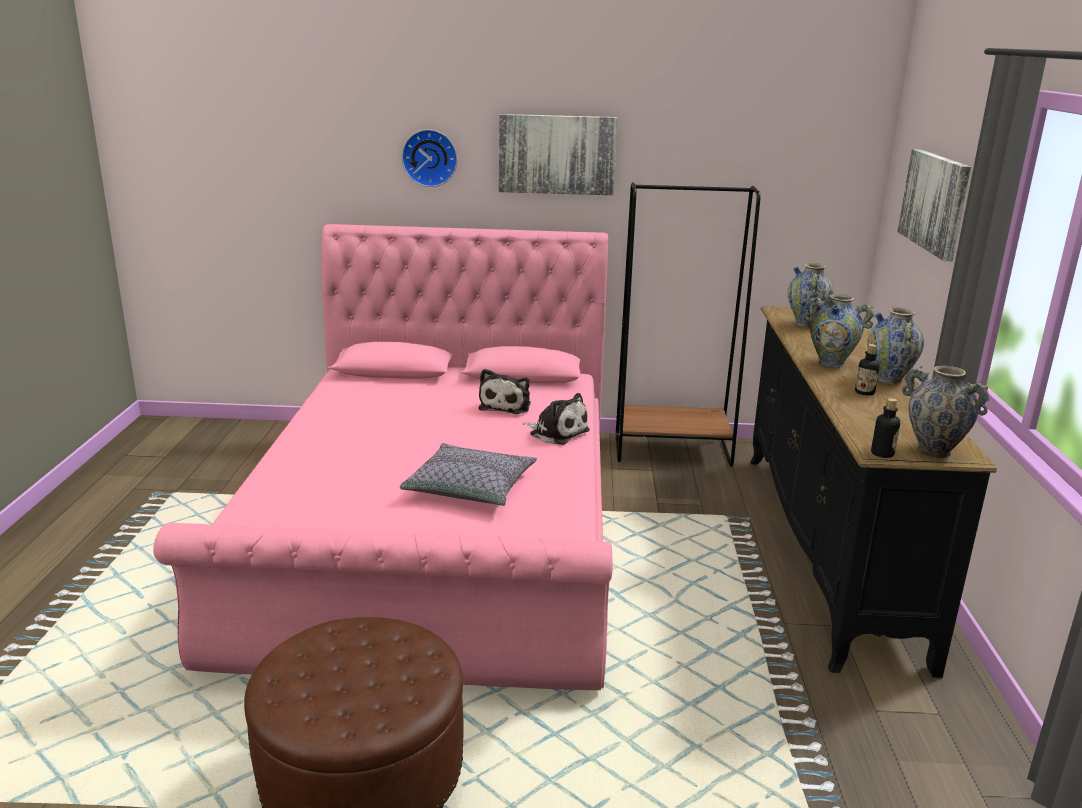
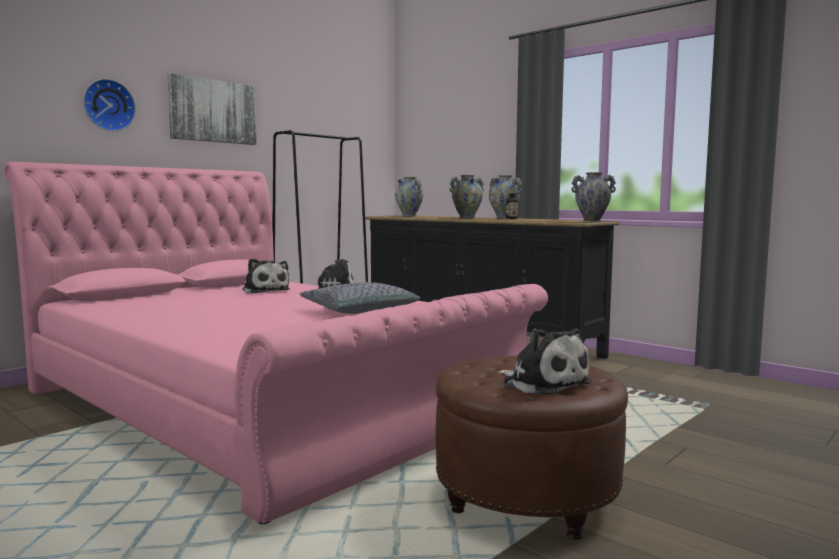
camera: 50 degrees left, 15 degrees down
(330, 691) = (543, 383): none -> plush toy
(882, 453) = (583, 221): bottle -> none
(935, 202) = (461, 135): picture -> none

